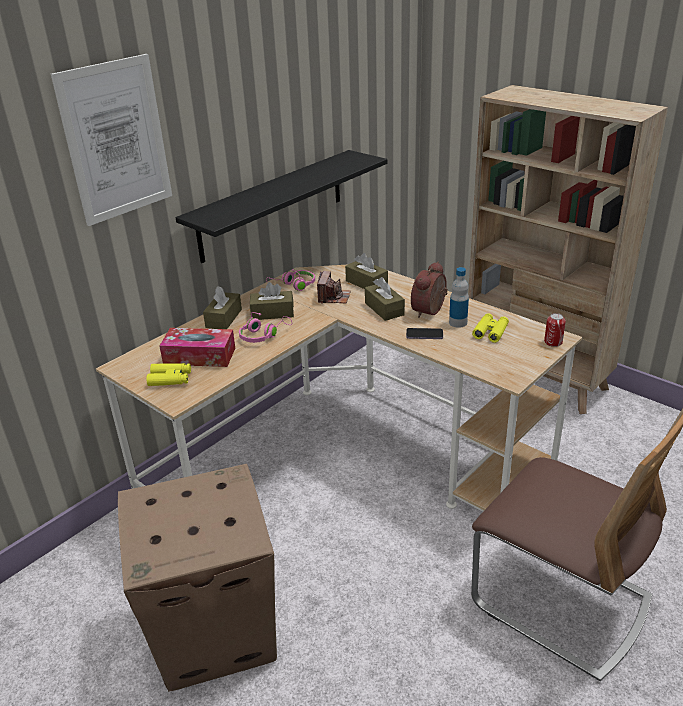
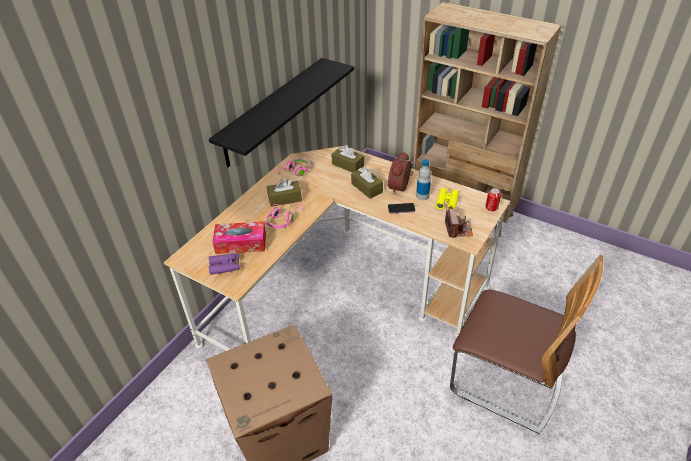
camera: 10 degrees left, 10 degrees up
(116, 140) = (164, 92): picture -> none
(170, 379) = (225, 266): yellow binoculars -> purple binoculars
(224, 318) = (249, 207): brown tissue box -> none
(333, 297) = (326, 180): camera -> camera (458, 229)

